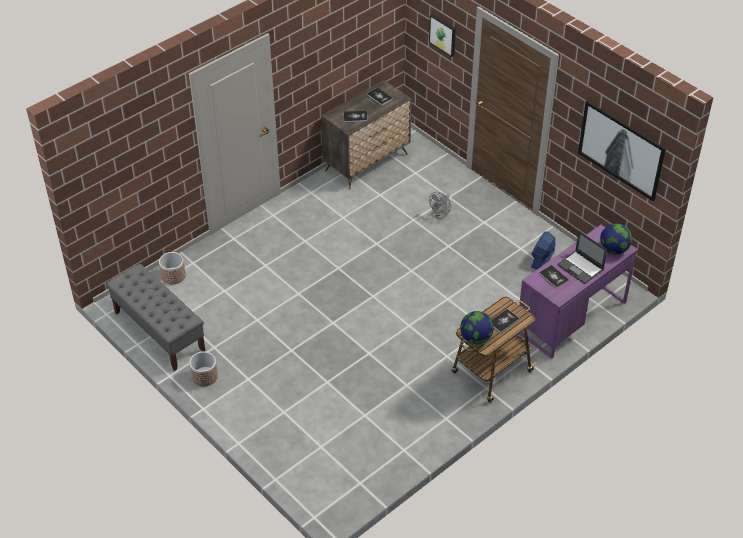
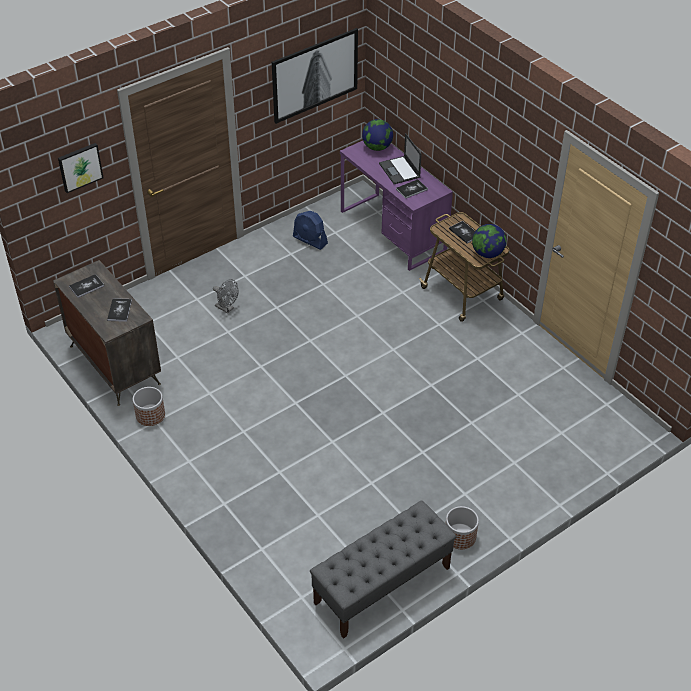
camera: 85 degrees left, 0 degrees up
(173, 275) = (282, 570): planter -> planter (150, 415)
(581, 267) = (400, 171): laptop -> laptop turned 105 degrees clockwise

